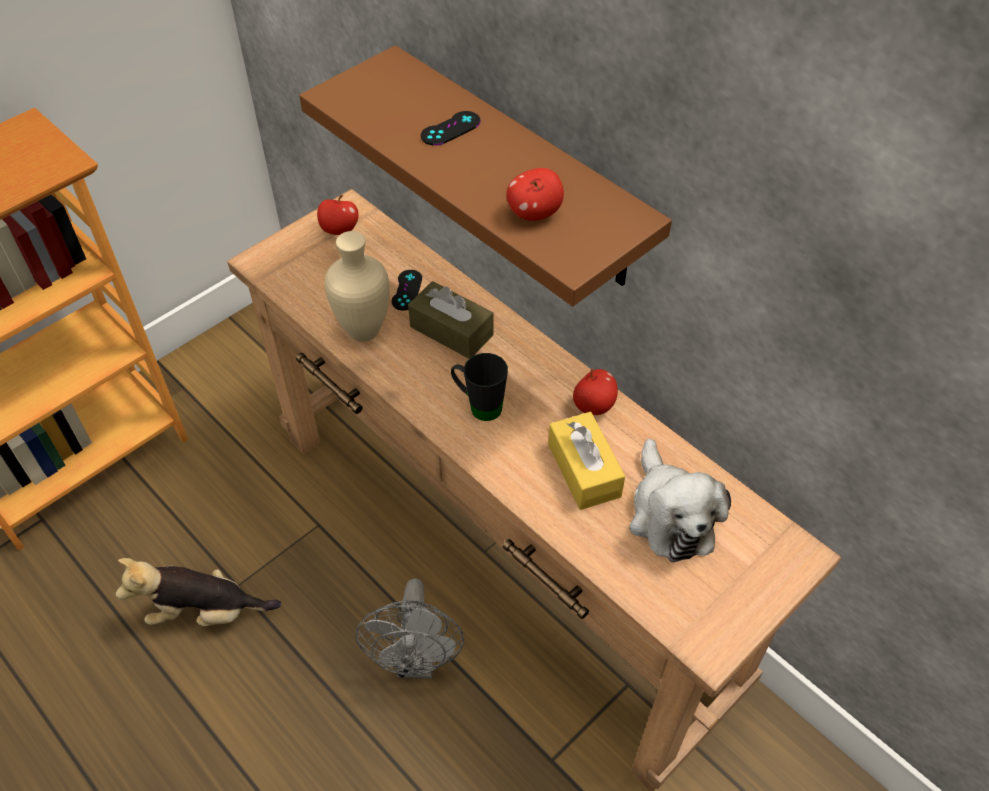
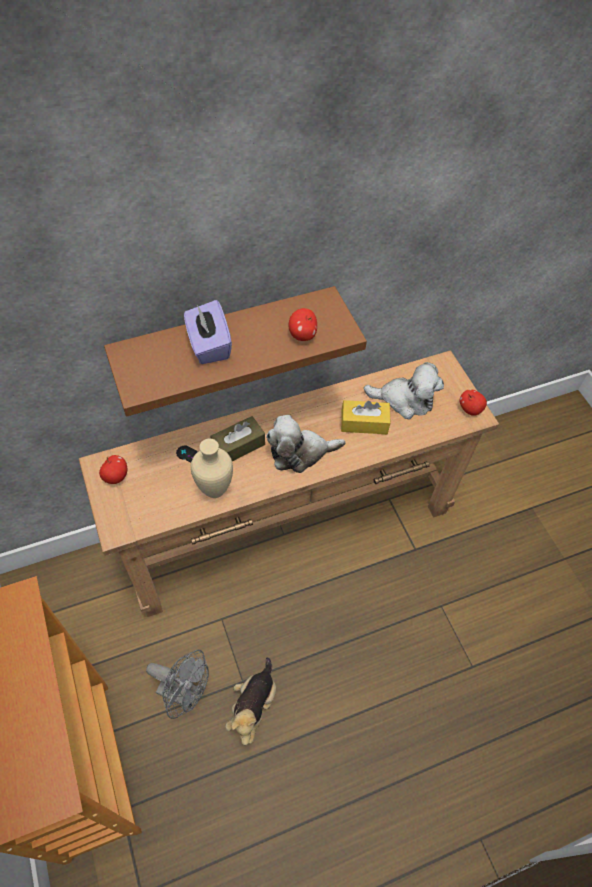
camera: 70 degrees left, 5 degrees up
(416, 661) = (337, 593): grey fan -> grey fan (184, 693)
(450, 129) = (208, 345): black game controller -> purple tissue box
(478, 405) = (300, 453): black mug -> plush toy
(594, 405) = (325, 402): apple -> apple (470, 409)

